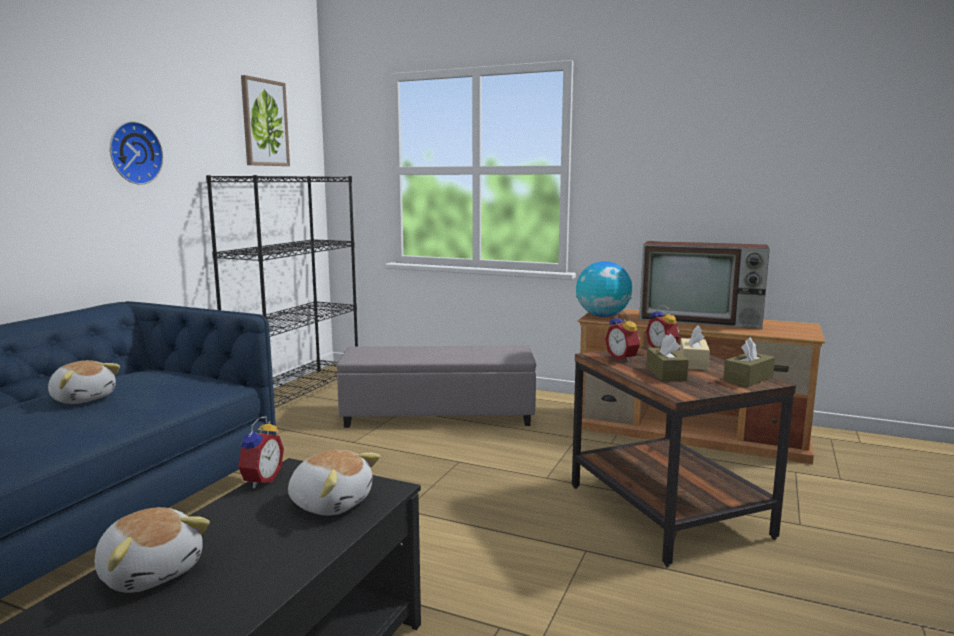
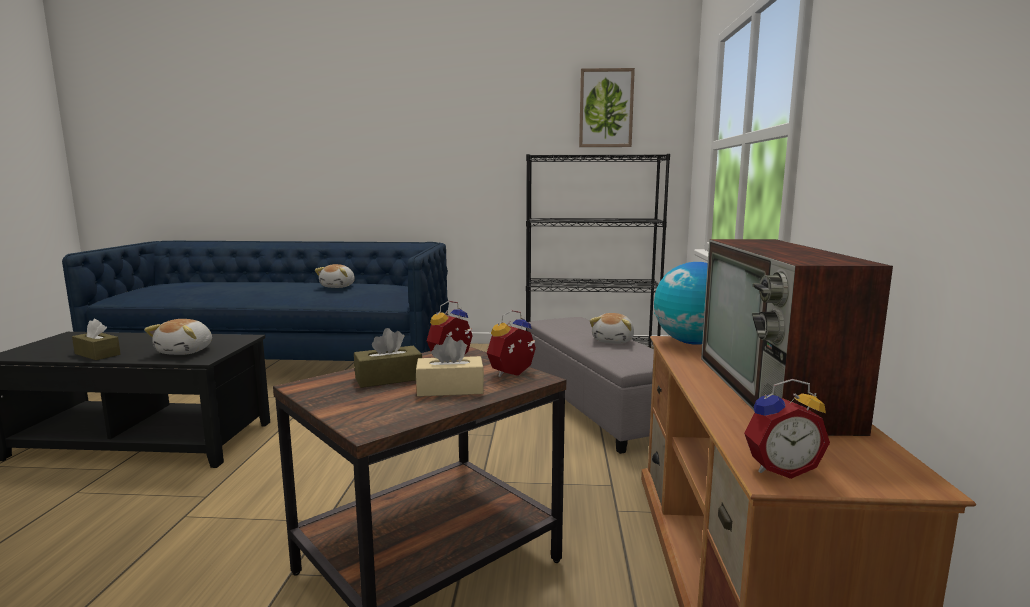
camera: 70 degrees right, 0 degrees up
(133, 153) = (467, 141): wall clock -> none
(151, 572) = (120, 339): plush toy -> plush toy (613, 341)
(260, 480) = (227, 335): alarm clock -> alarm clock (779, 469)
(748, 379) = (377, 417): brown tissue box -> brown tissue box (97, 354)

